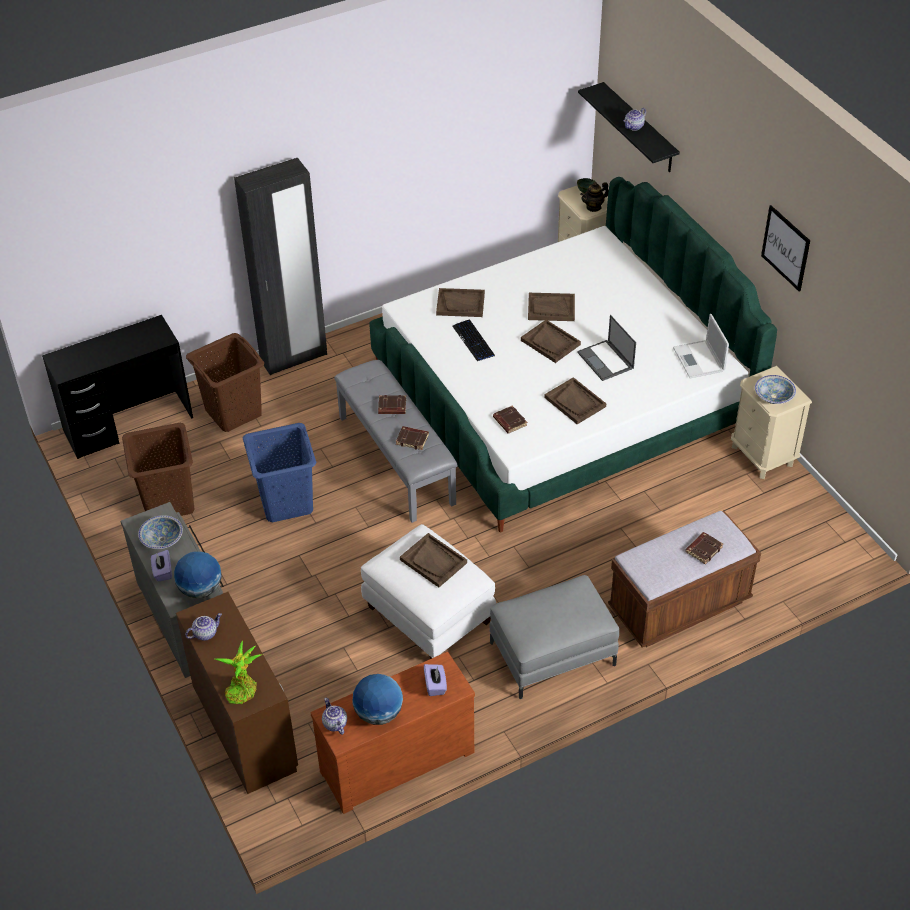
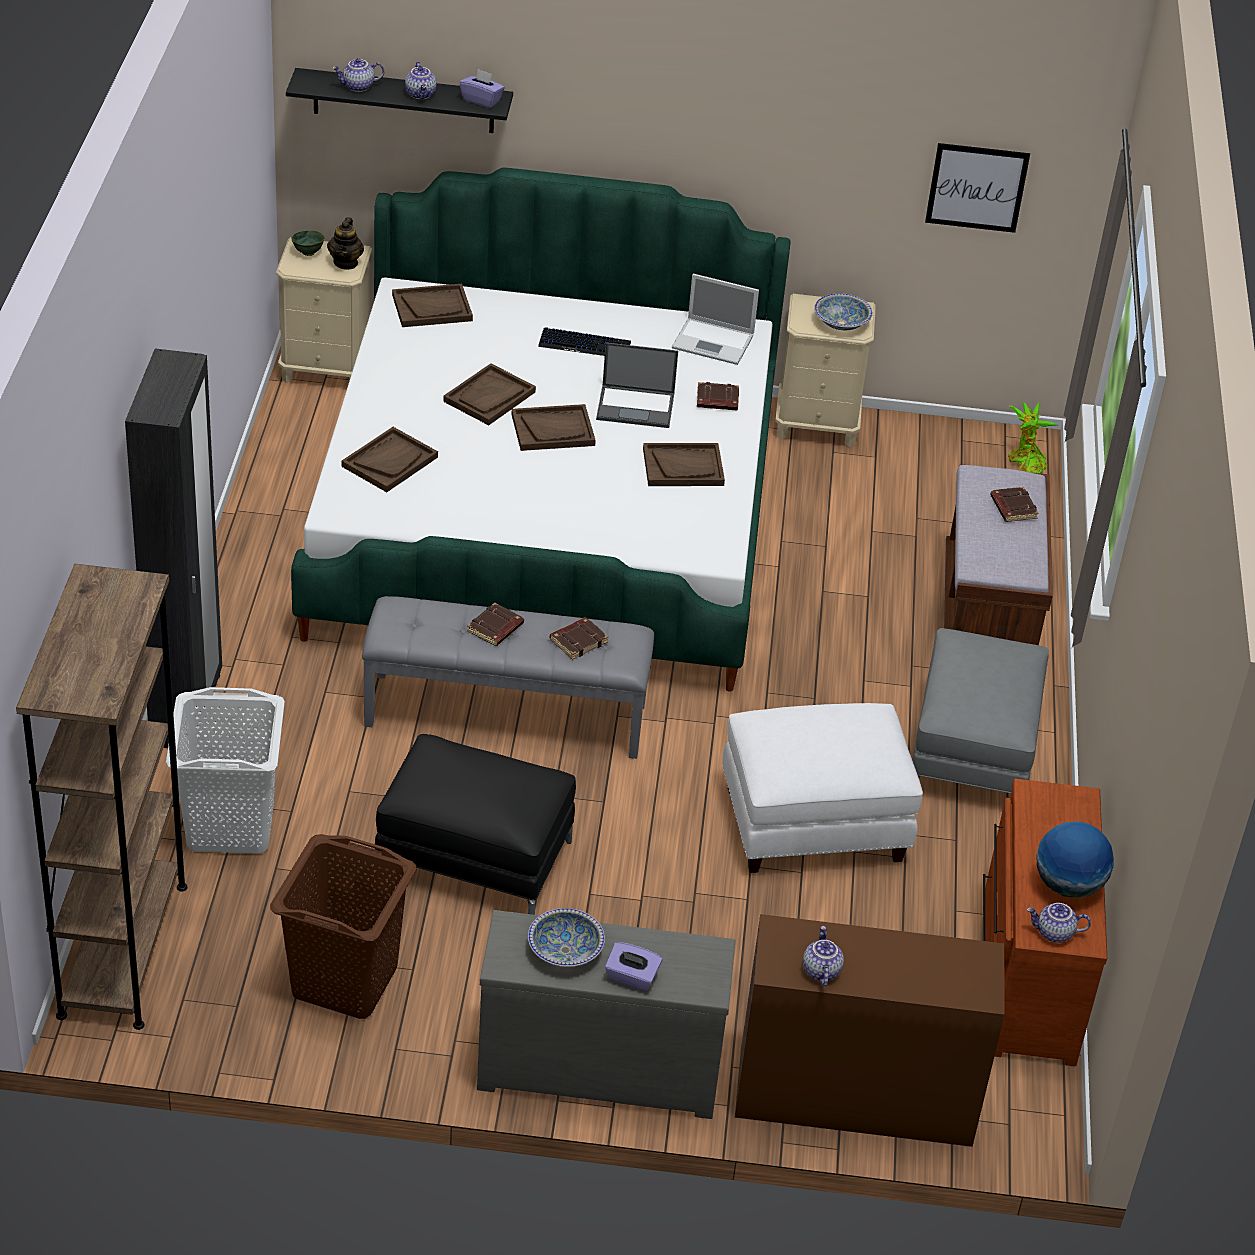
camera: 60 degrees left, 5 degrees down
(128, 424) = (123, 950): black desk -> brown bookcase
(201, 589) = (702, 953): globe -> none
(234, 412) = (231, 824): brown laundry basket -> white laundry basket
(242, 689) = (952, 979): potted plant -> potted plant (1025, 462)
(285, 502) = (474, 858): blue laundry basket -> black ottoman
(433, 561) = (822, 729): brown tray -> brown tray (432, 308)
(435, 685) = (1062, 815): purple tissue box -> purple tissue box (481, 100)
(473, 341) = (476, 487): keyboard -> keyboard (584, 345)
(509, 421) = (660, 534): brown book -> brown book (716, 400)
(613, 106) = (358, 87): none -> teapot
(785, 248) = (781, 119): picture -> picture (977, 187)

